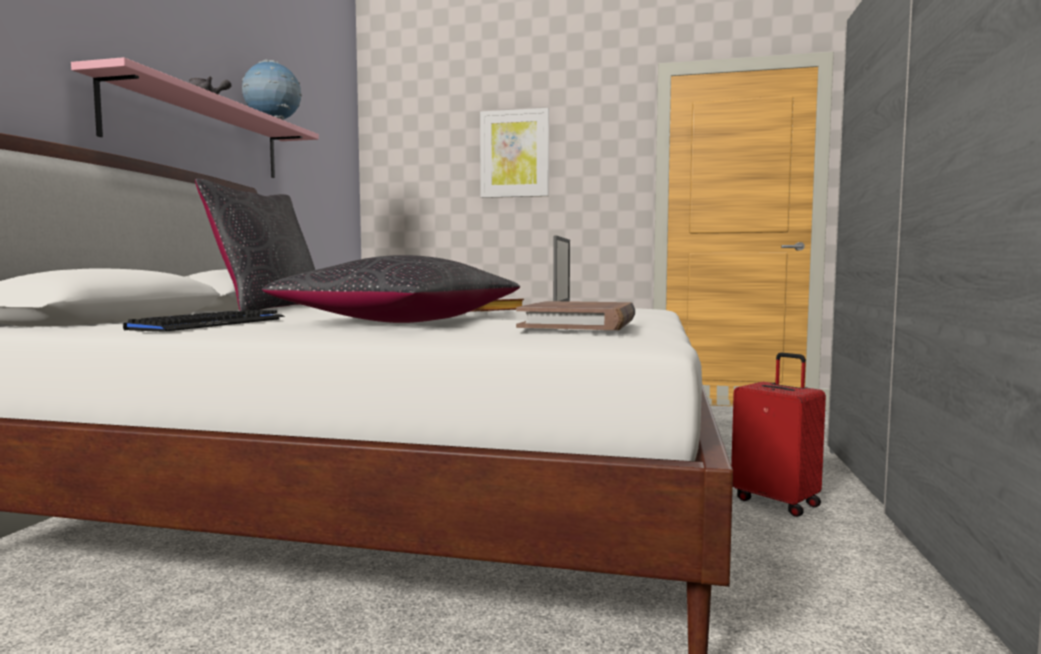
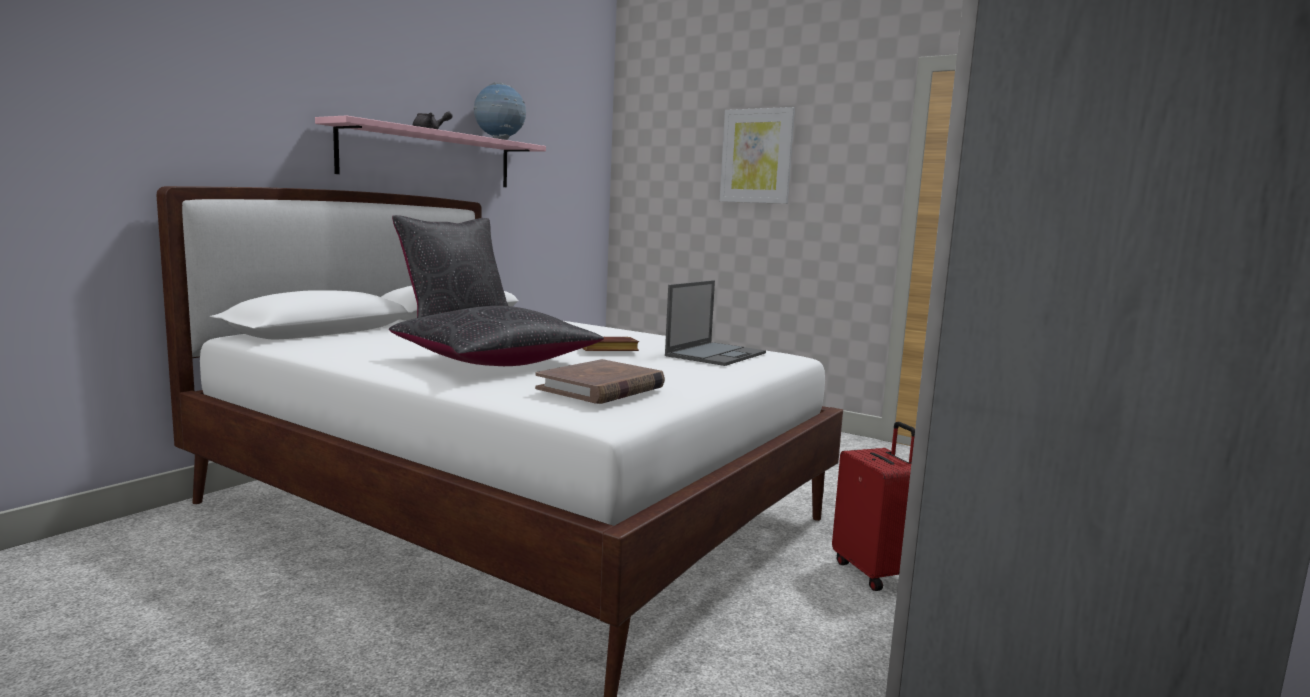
camera: 20 degrees right, 5 degrees up
(212, 324) = (365, 348): keyboard -> none

